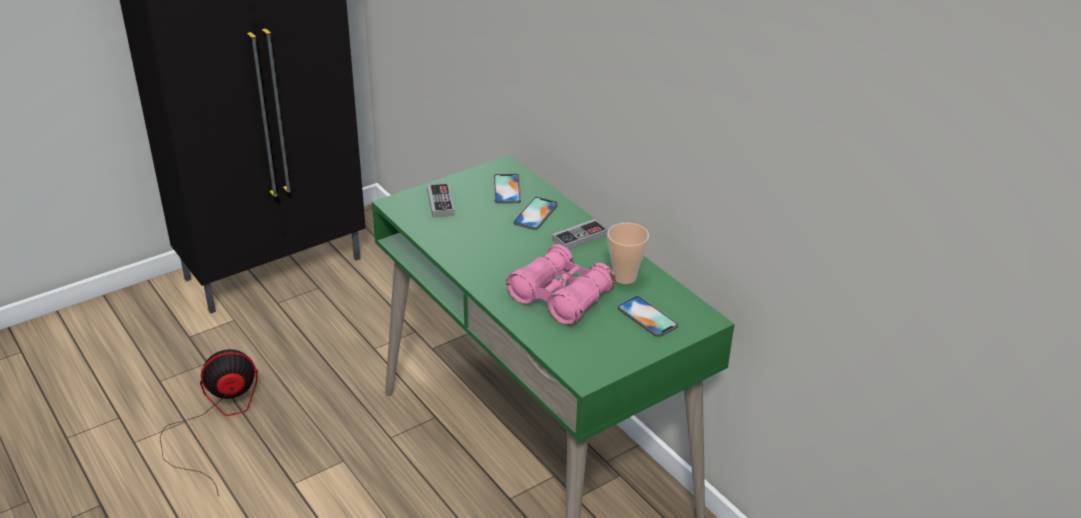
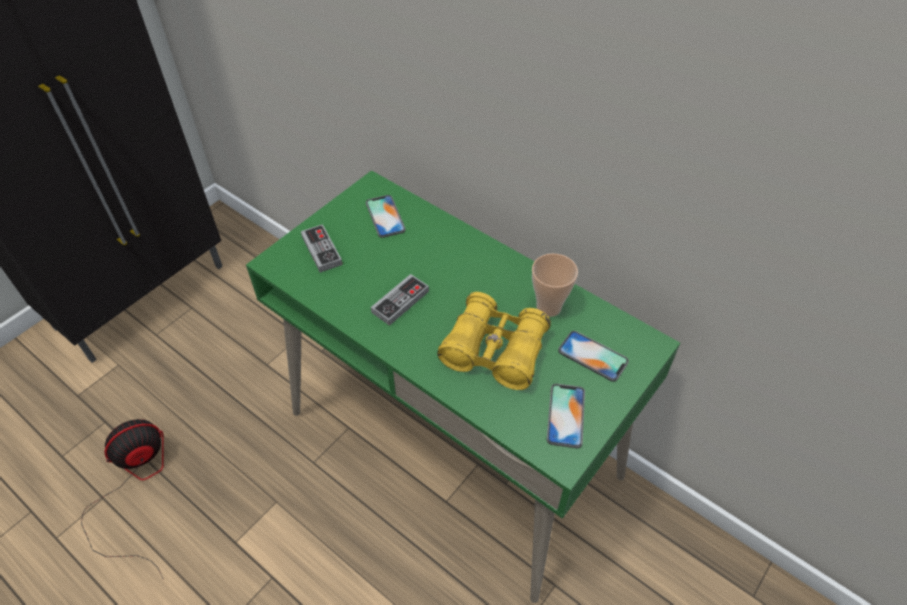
camera: 15 degrees left, 15 degrees up
(535, 214) = (426, 243): phone -> phone (566, 415)
(560, 297) = (494, 351): pink binoculars -> yellow binoculars
(579, 238) = (483, 265): game controller -> game controller (400, 302)

